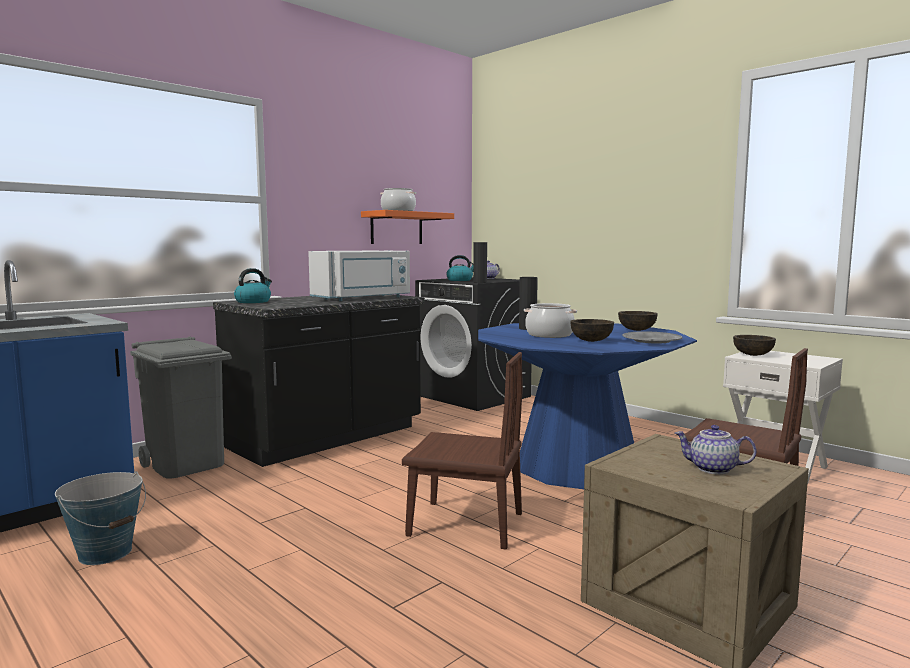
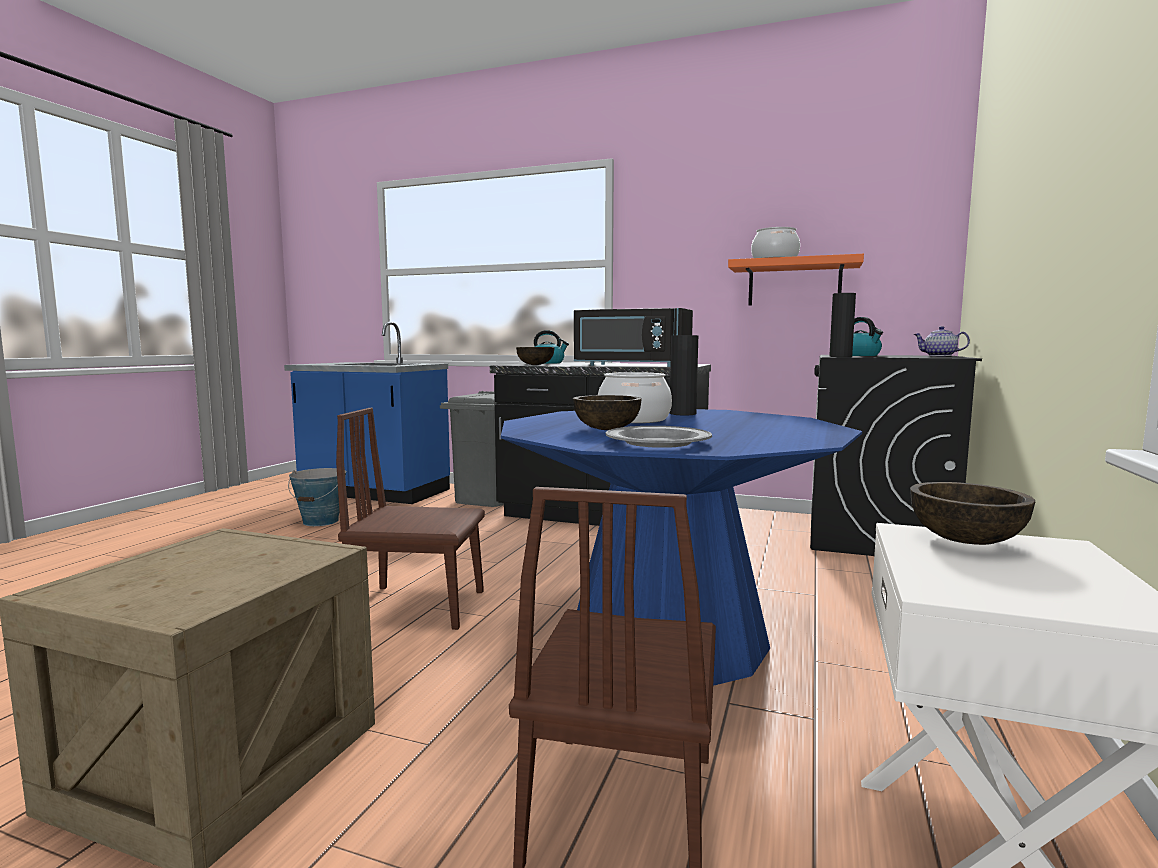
camera: 65 degrees right, 0 degrees up
(364, 298) = (630, 365): white microwave -> black microwave
(465, 524) = (417, 607): brown chair -> brown chair turned 105 degrees clockwise
(636, 330) = (784, 435): brown bowl -> brown bowl (535, 364)
(712, 469) = (186, 577): teapot -> none

